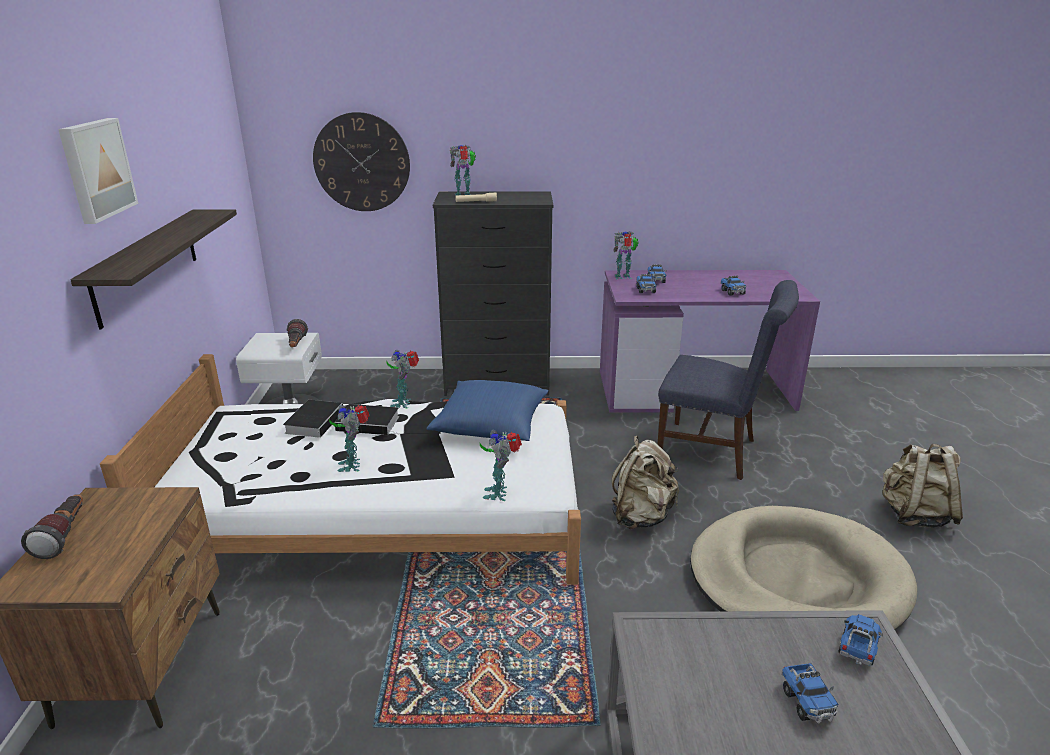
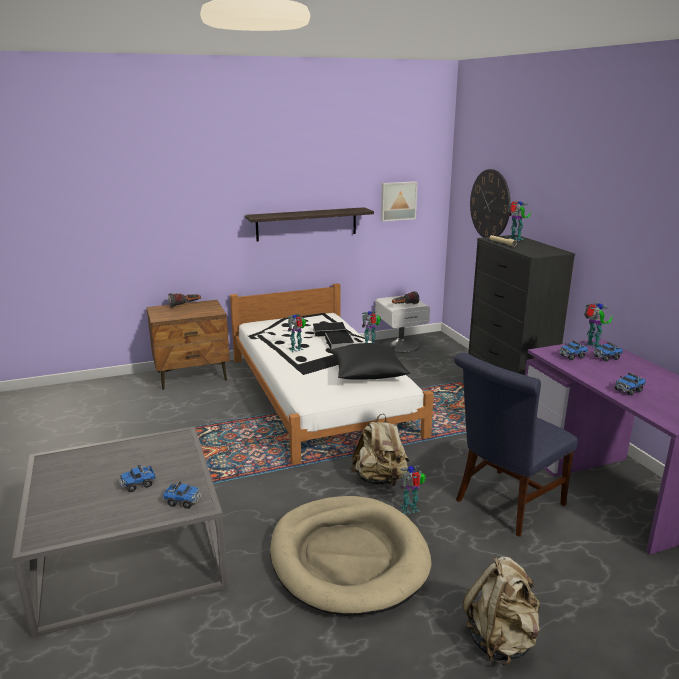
camera: 70 degrees right, 5 degrees down
(96, 169) = (283, 173): picture -> picture (398, 201)
(490, 425) = (367, 373): blue pillow -> black pillow
(499, 492) = (295, 388): toy robot -> toy robot (411, 510)
(713, 451) = (505, 504): blue chair -> blue chair turned 45 degrees clockwise

